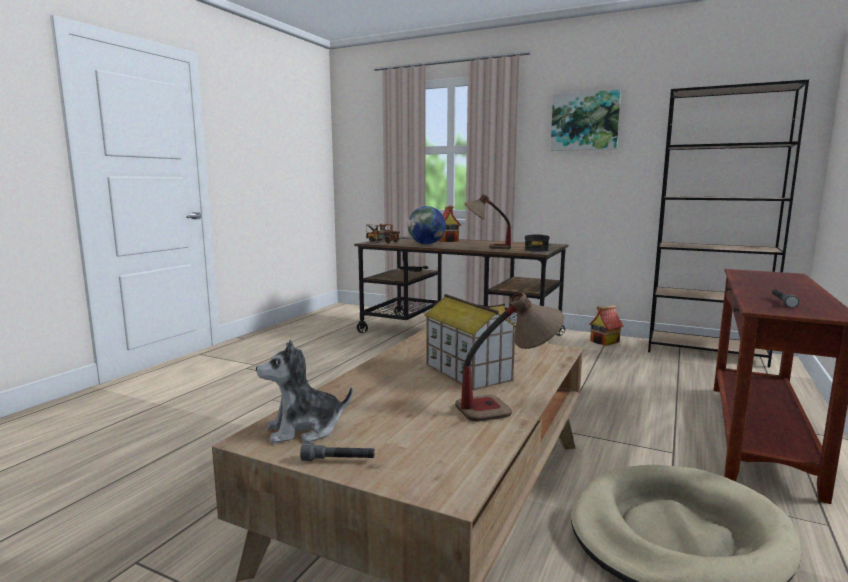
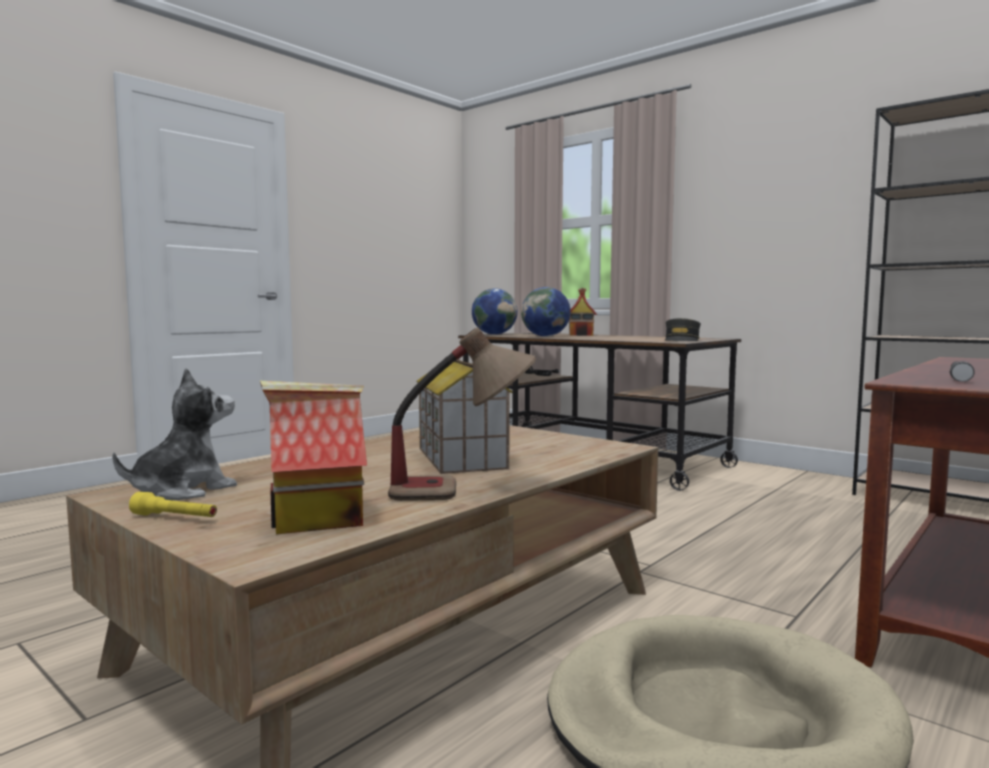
camera: 15 degrees right, 5 degrees down
(304, 430) = (183, 490): plush toy -> plush toy turned 135 degrees clockwise
(338, 460) = (175, 518): grey flashlight -> yellow flashlight
(381, 241) = (494, 334): toy truck -> globe
(487, 247) = (618, 338): table lamp -> none
(585, 121) = (767, 170): picture -> none
(604, 341) = (792, 478): toy house -> toy house (316, 520)

